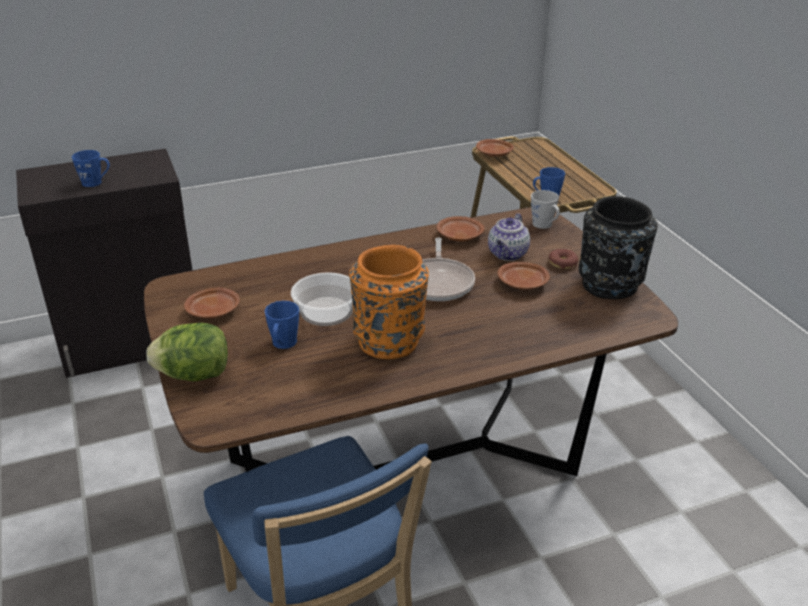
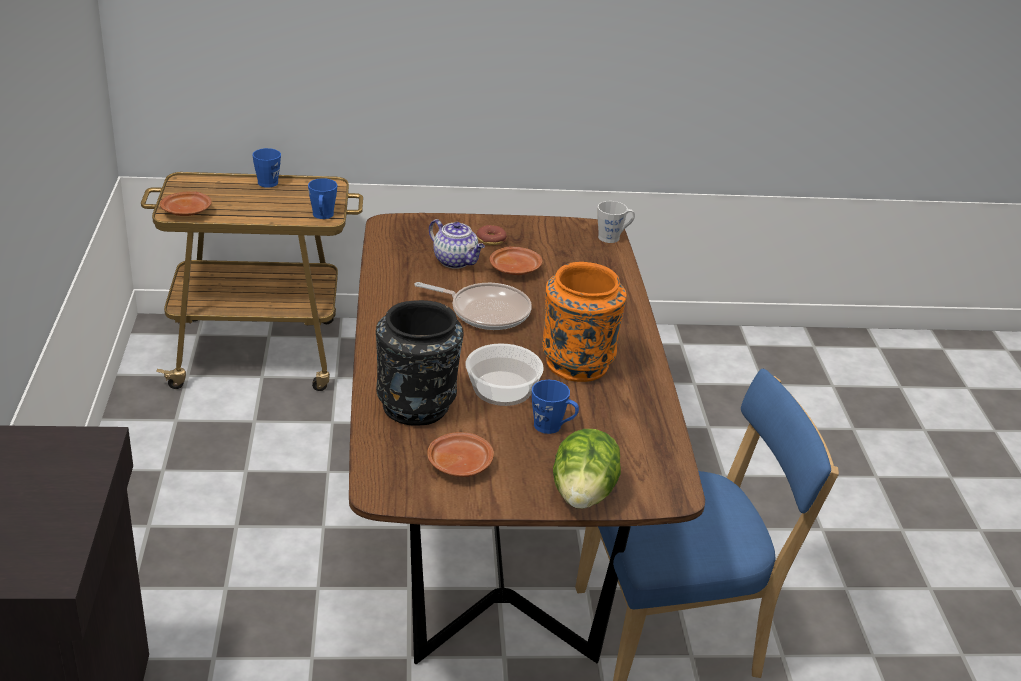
camera: 75 degrees left, 0 degrees up
(95, 182) = (59, 507): blue mug -> blue mug (270, 181)
(459, 236) = (399, 276): brown plate -> none
(544, 225) = (412, 227): grey mug -> grey mug (613, 237)
(610, 286) = (544, 231): black vase -> black vase (417, 406)

